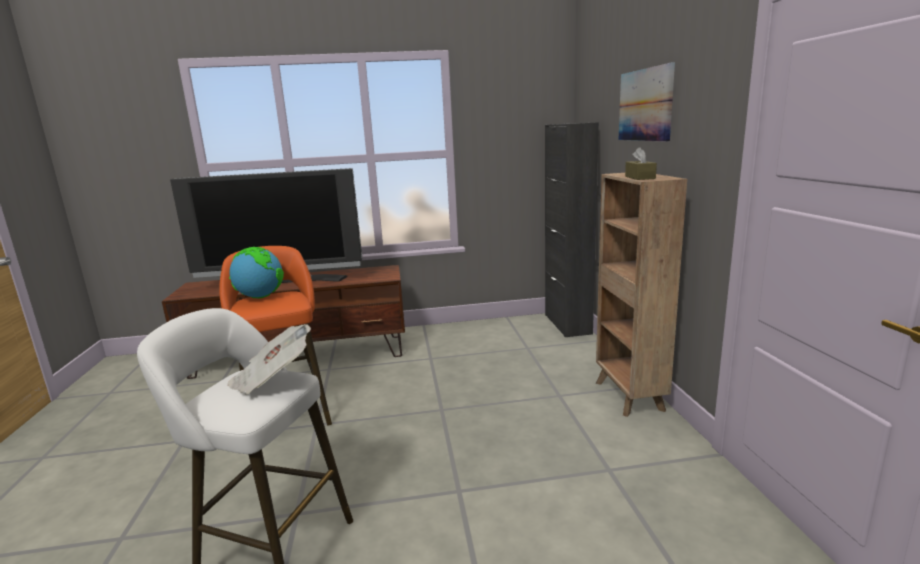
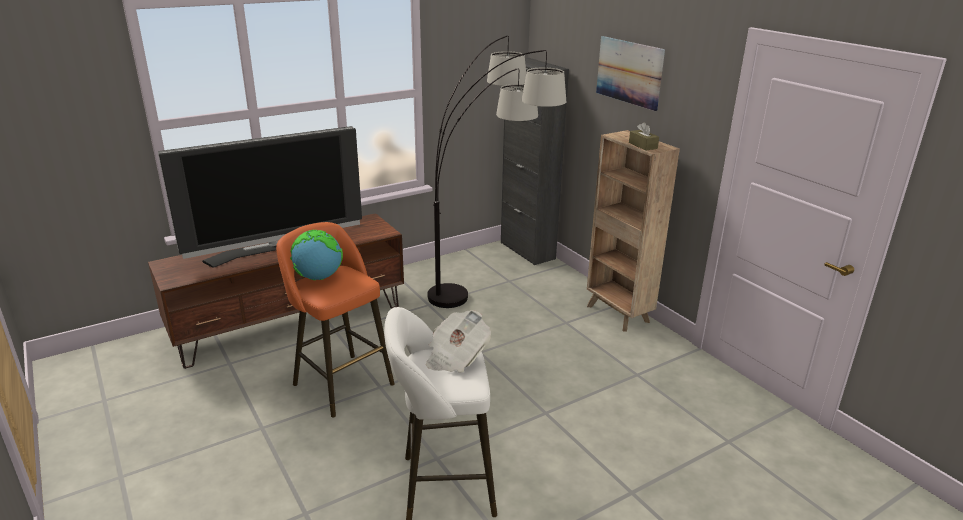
camera: 25 degrees left, 10 degrees up
(505, 353) = (493, 289): none -> floor lamp

